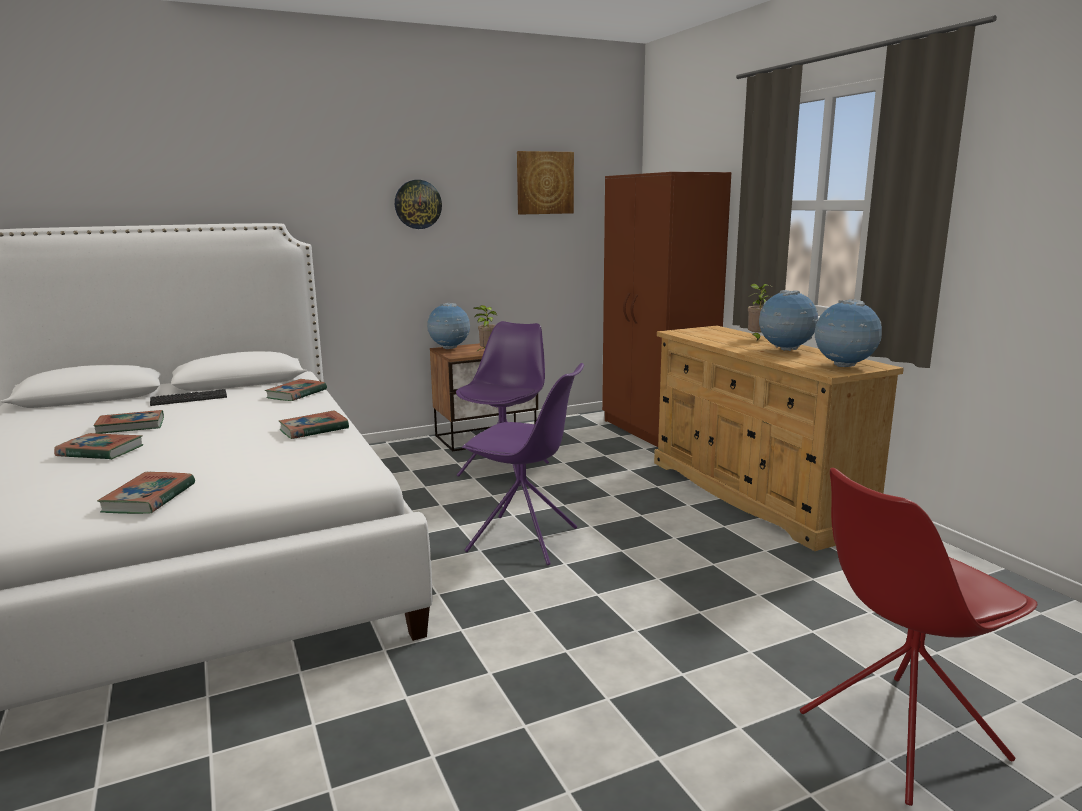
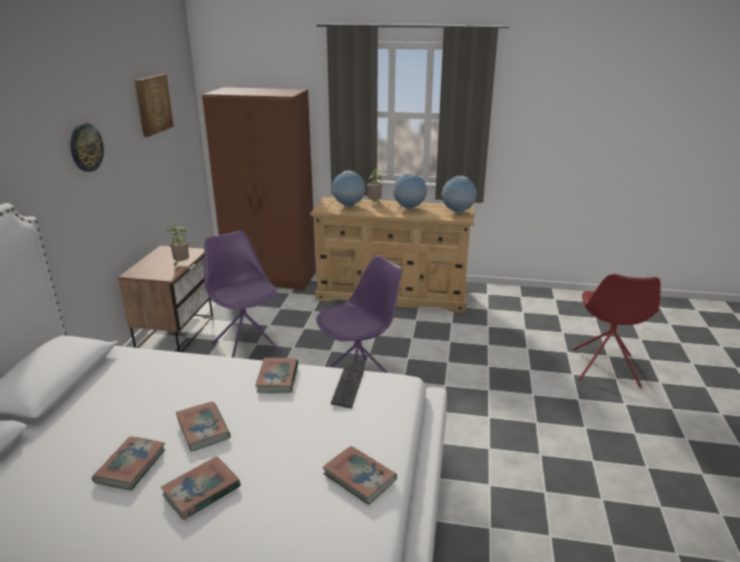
camera: 55 degrees left, 10 degrees up
(189, 399) = (75, 420): keyboard -> keyboard (348, 386)
(297, 394) = (158, 364): book -> book (203, 429)
(449, 348) = (139, 271): globe -> globe (348, 206)

